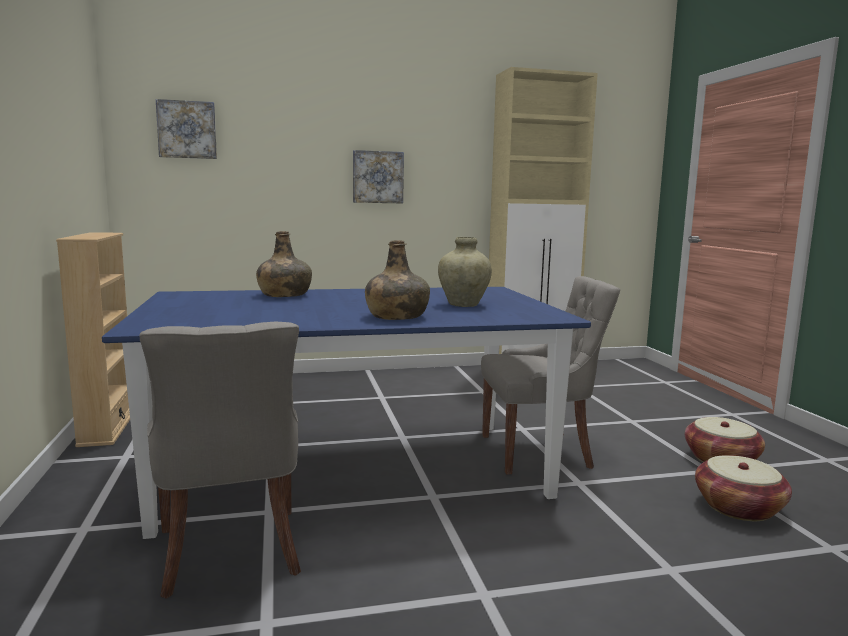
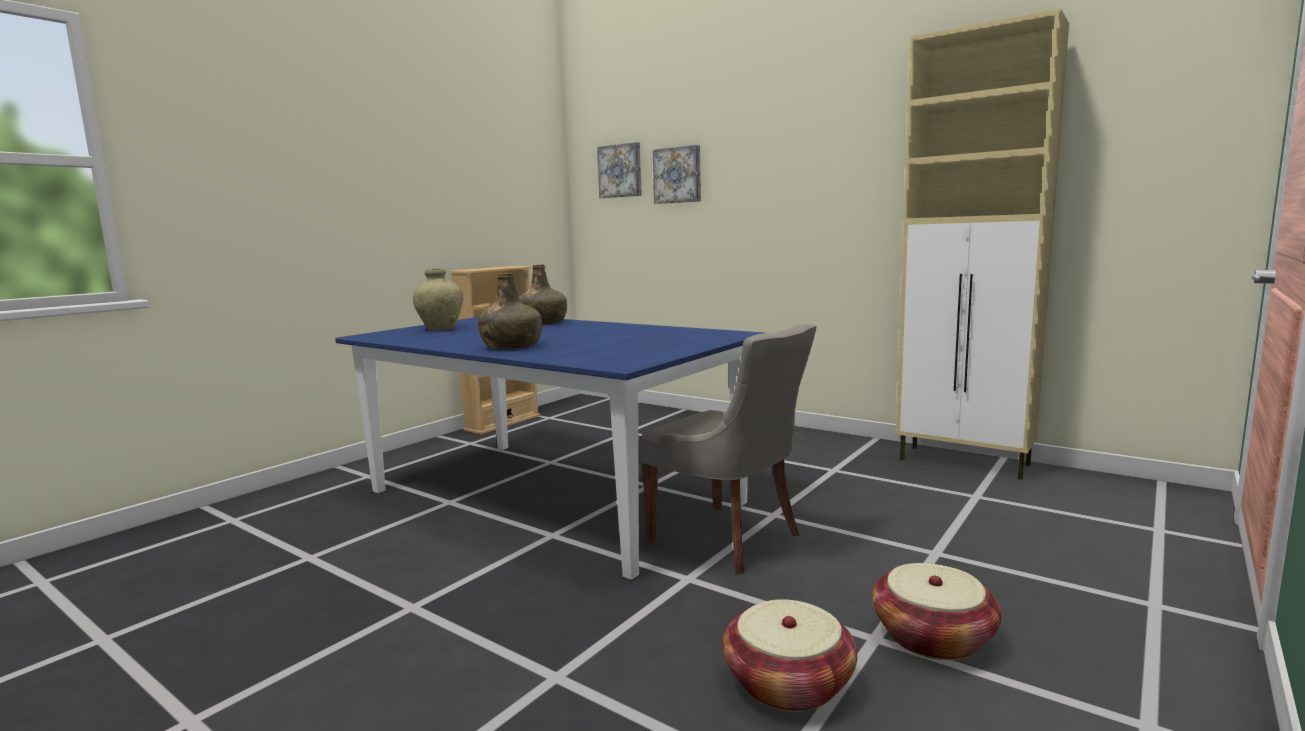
camera: 50 degrees right, 0 degrees up
(230, 553) = (381, 515): grey chair -> none
(377, 177) = (783, 201): picture -> picture (678, 175)
(463, 304) = (614, 344): beige vase -> beige vase (440, 329)

